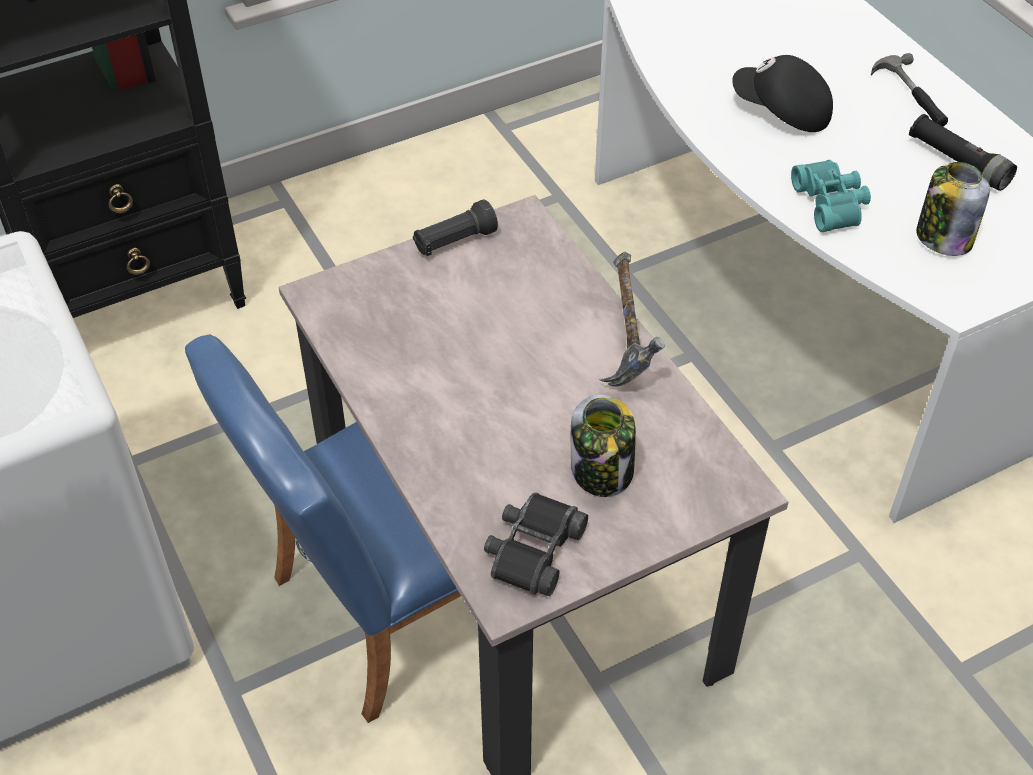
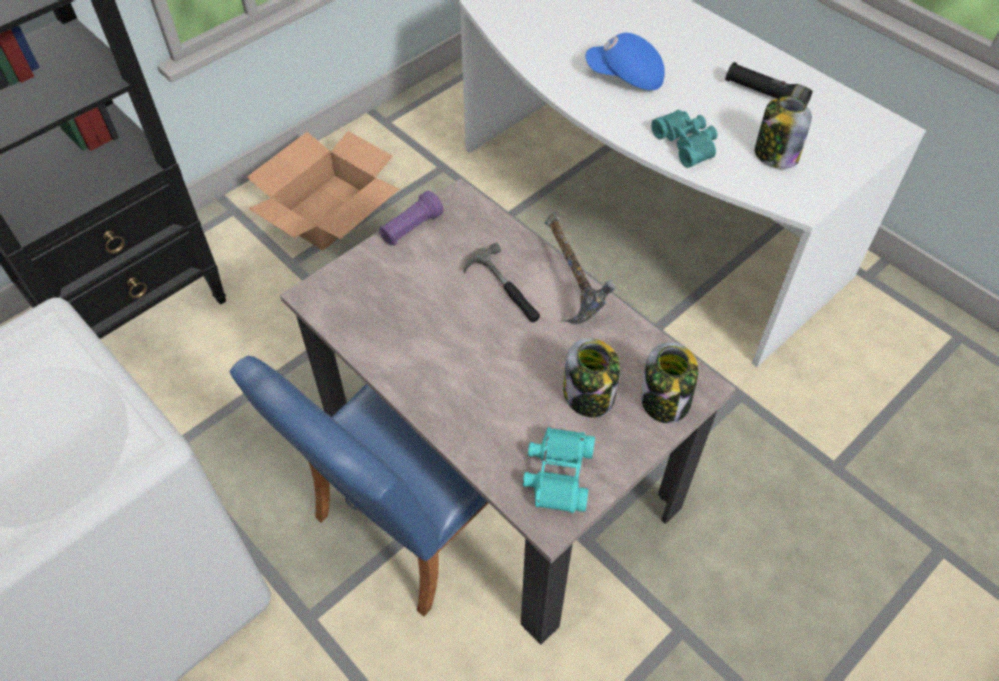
camera: 15 degrees left, 5 degrees up
(400, 224) = (329, 212): none -> cardboard box
(454, 241) = (411, 229): black flashlight -> purple flashlight
(533, 550) = (558, 474): black binoculars -> turquoise binoculars
(693, 497) = (665, 401): none -> jar
(781, 111) = (625, 77): black cap -> blue cap
(911, 95) = (714, 48): hammer -> hammer (504, 289)

